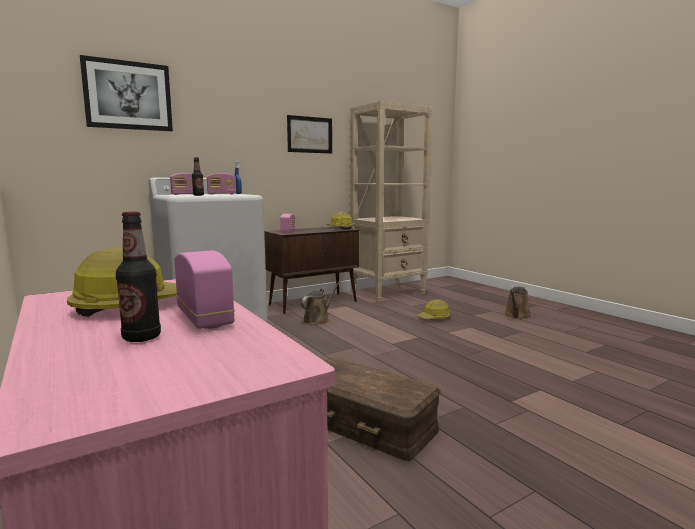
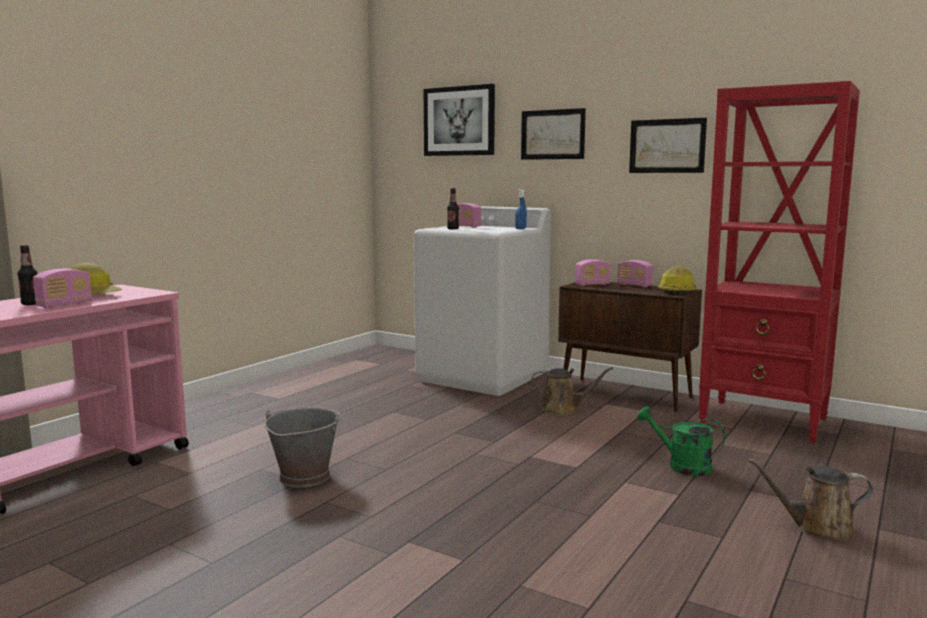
camera: 65 degrees right, 0 degrees up
(222, 194) = (494, 228): radio -> radio (634, 285)
(227, 118) = (552, 134): none -> picture
(365, 424) = (304, 477): brown storage box -> grey bucket
(388, 292) = (764, 421): beige bookcase -> red bookcase
(434, 318) = (681, 466): hard hat -> green watering can

